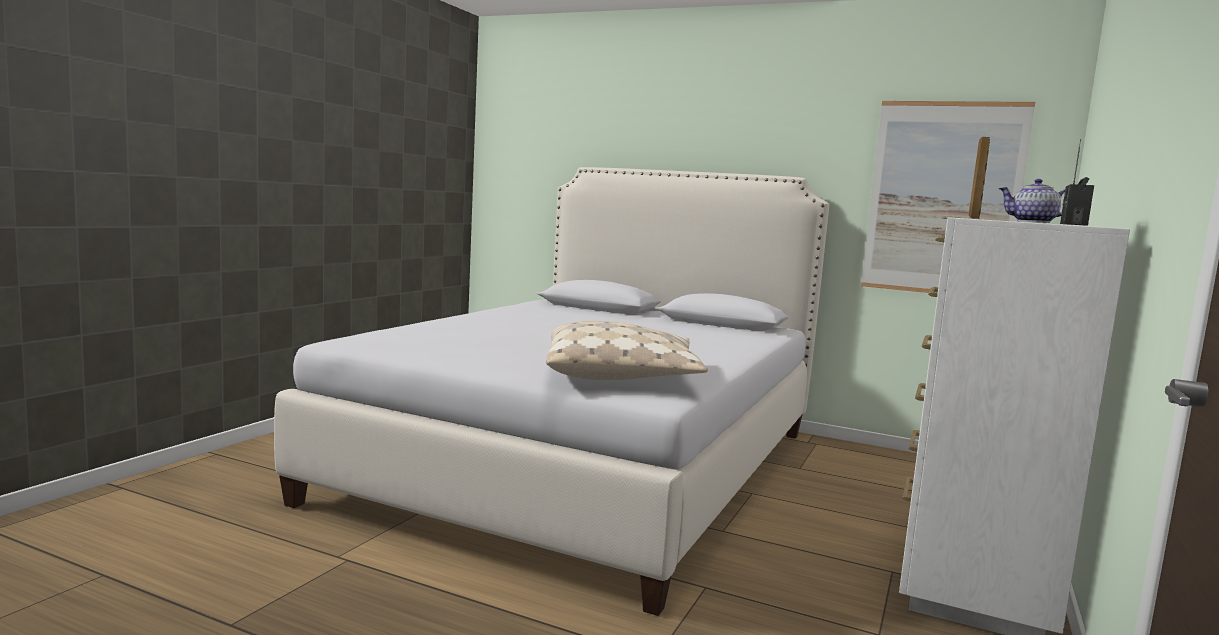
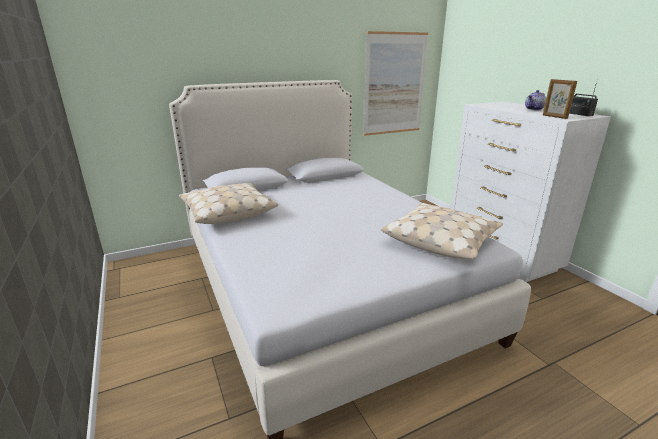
camera: 50 degrees left, 15 degrees up
(515, 310) = (227, 212): none -> beige pillow

